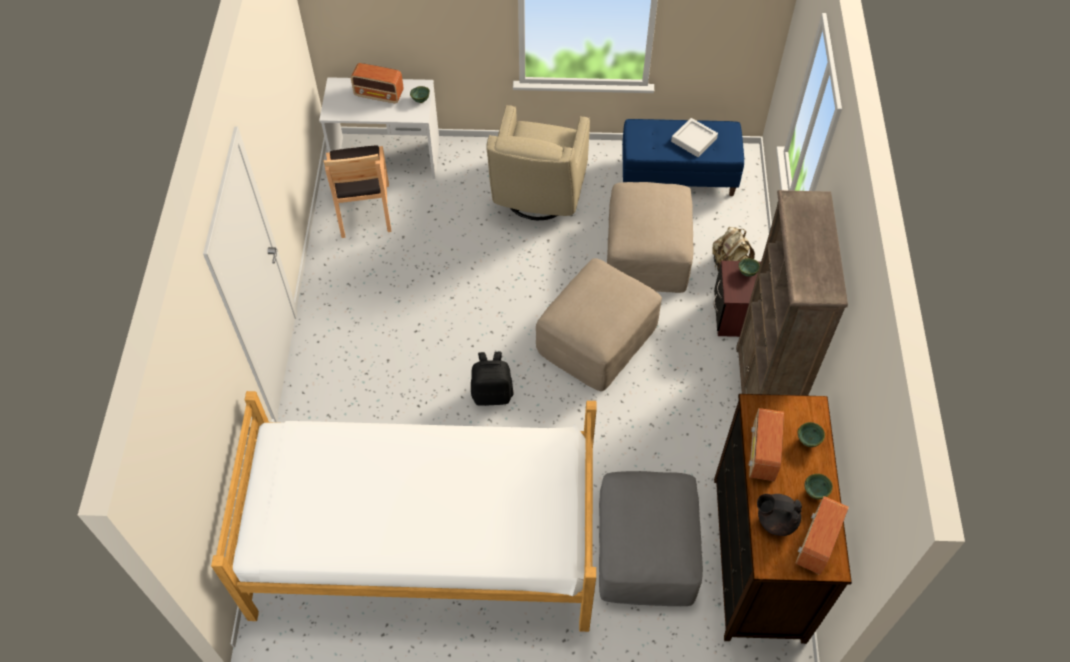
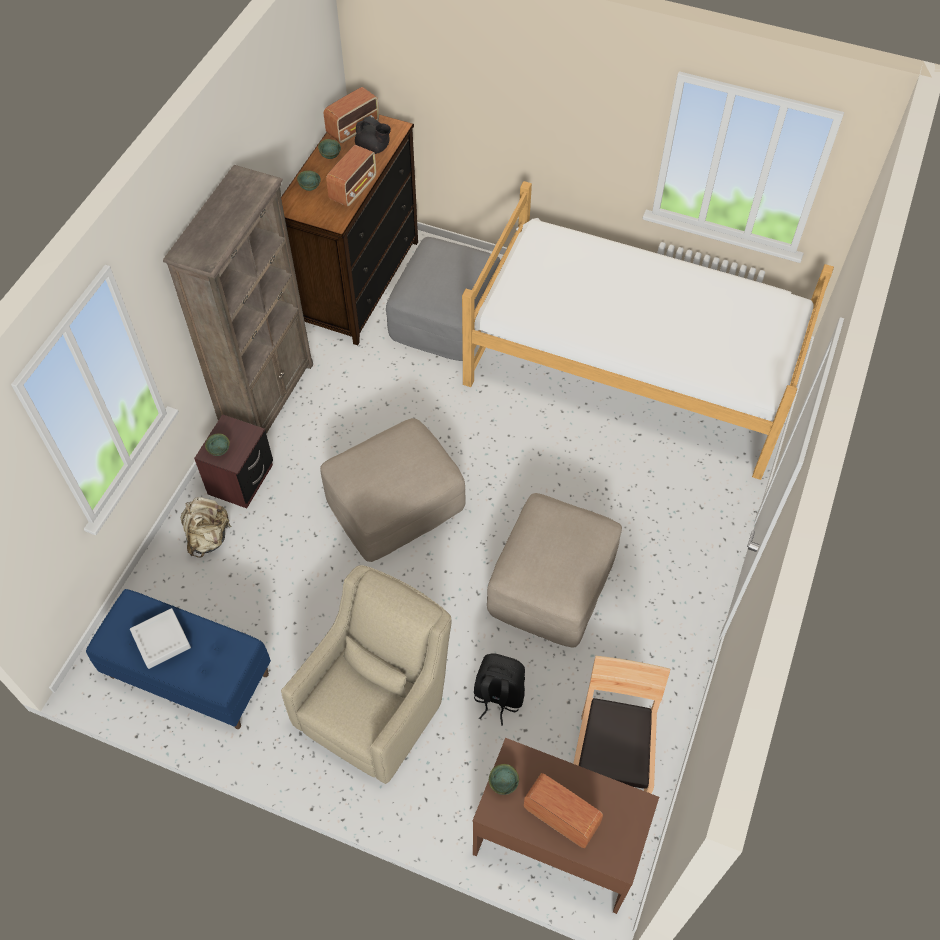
camera: 160 degrees left, 0 degrees up
(387, 158) = (557, 844): white desk -> brown desk
(492, 393) = (527, 478): black backpack -> black backpack (498, 697)
(646, 250) = (287, 584): beige ottoman -> beige ottoman (552, 582)

